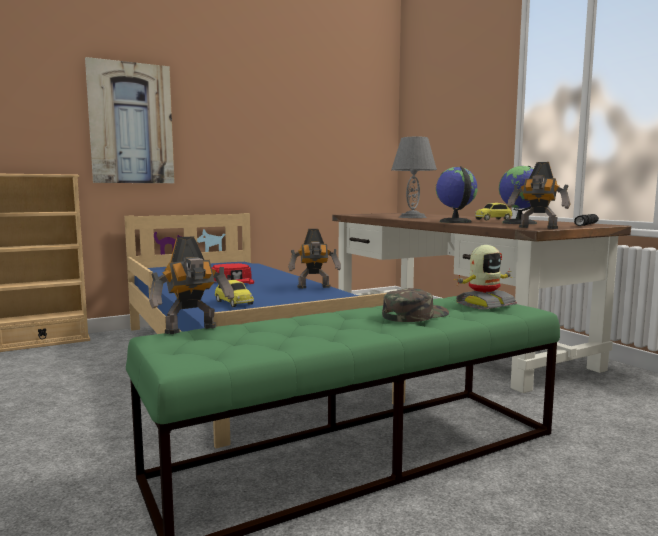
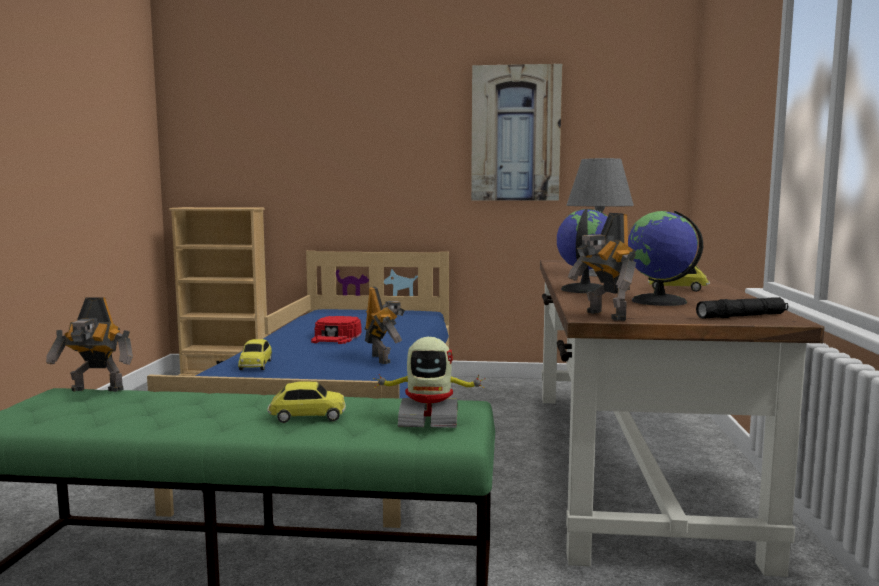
camera: 35 degrees right, 0 degrees up
(131, 124) = (319, 151): picture -> picture (515, 134)
(314, 287) = (383, 359): toy robot -> toy robot turned 135 degrees counterclockwise
(414, 315) = (307, 416): green cap -> toy car

